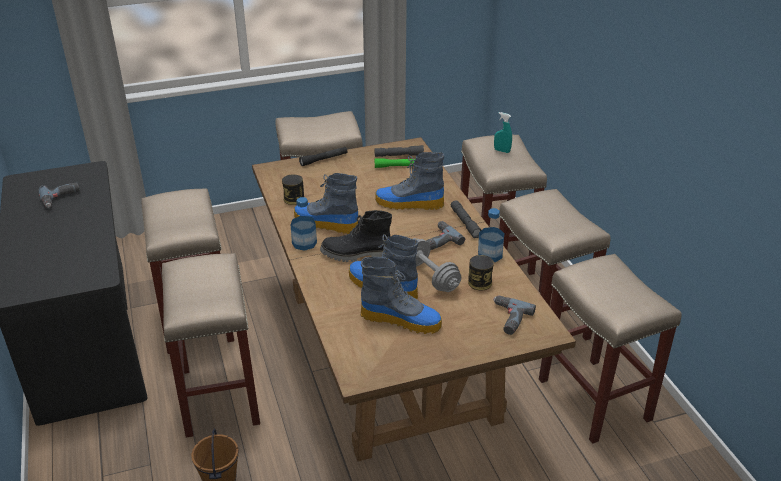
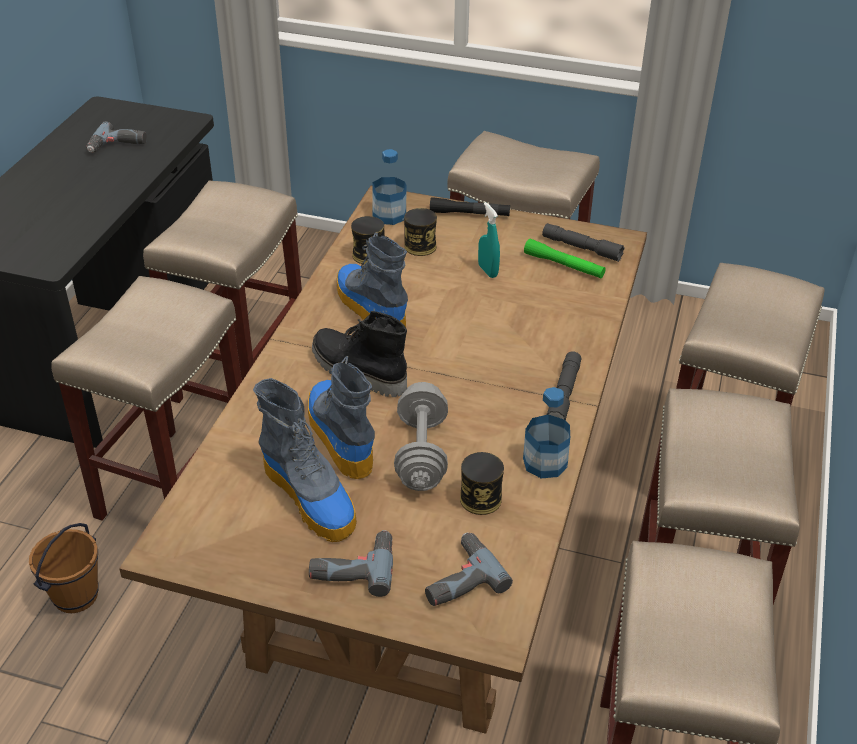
camera: 35 degrees right, 5 degrees up
(304, 243) = (312, 324): bottle -> bottle (389, 215)
(316, 184) = (420, 246): none -> can
(408, 204) = (513, 328): boot -> none
(437, 240) = (492, 403): power drill -> power drill (353, 566)
(502, 151) = (760, 303): turquoise spray bottle -> turquoise spray bottle (488, 271)

